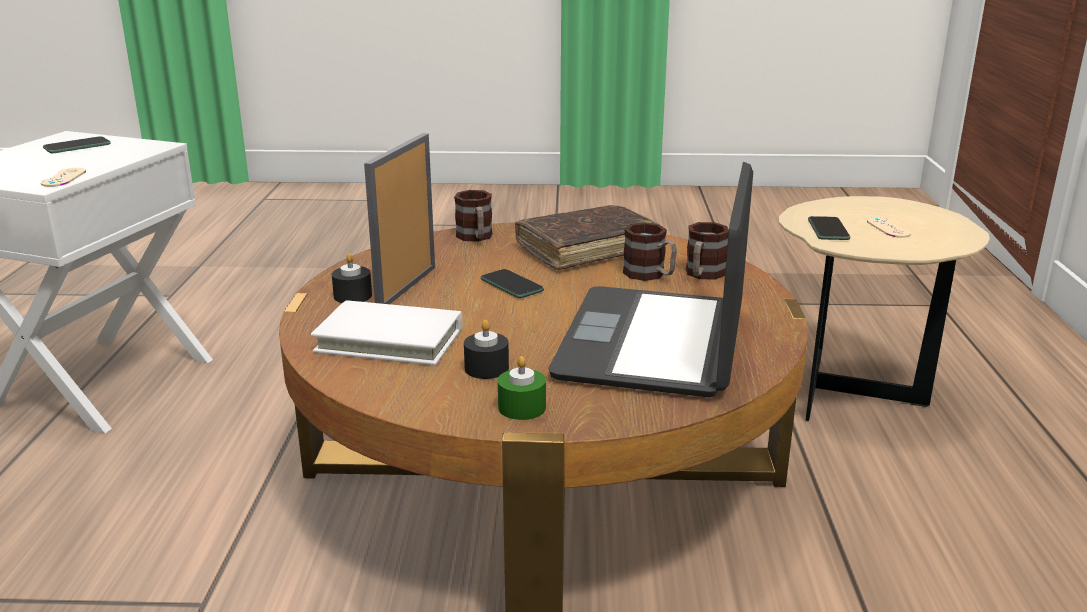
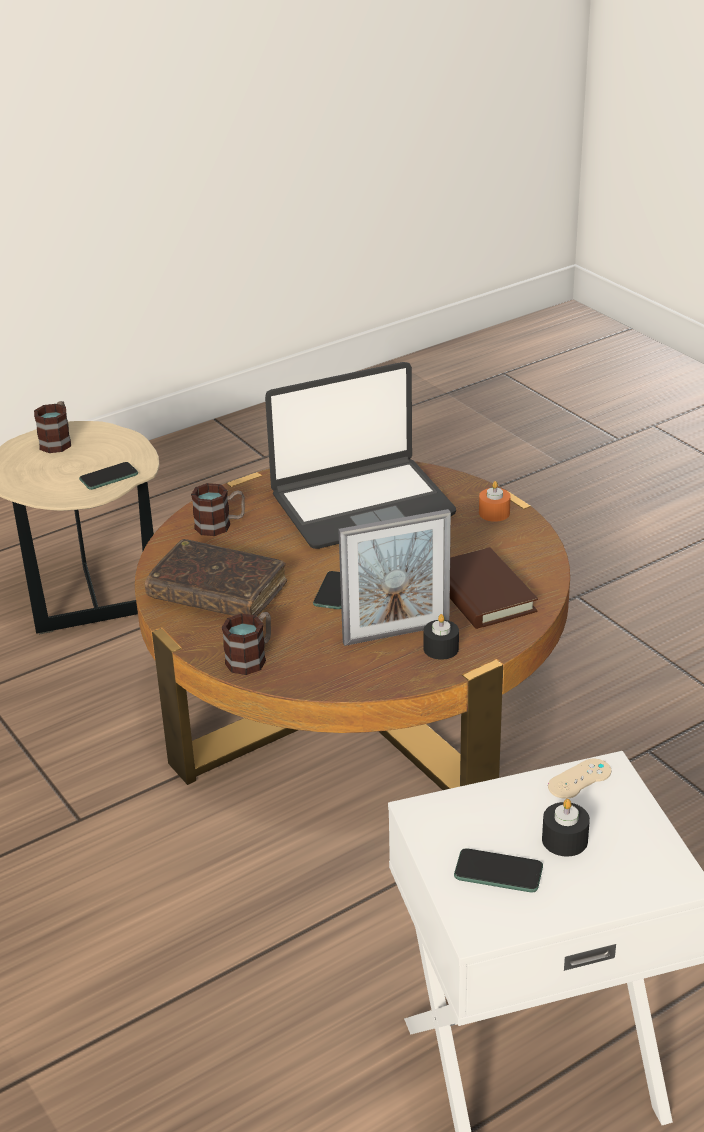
camera: 125 degrees left, 10 degrees up
(389, 339) = (481, 594): white book -> brown book
(486, 368) = (468, 542): black candle -> black candle (564, 840)
(522, 407) = (494, 513): green candle -> orange candle
(650, 275) = (245, 544): mug -> mug (58, 441)
(888, 228) = (78, 457): beige game controller -> none

